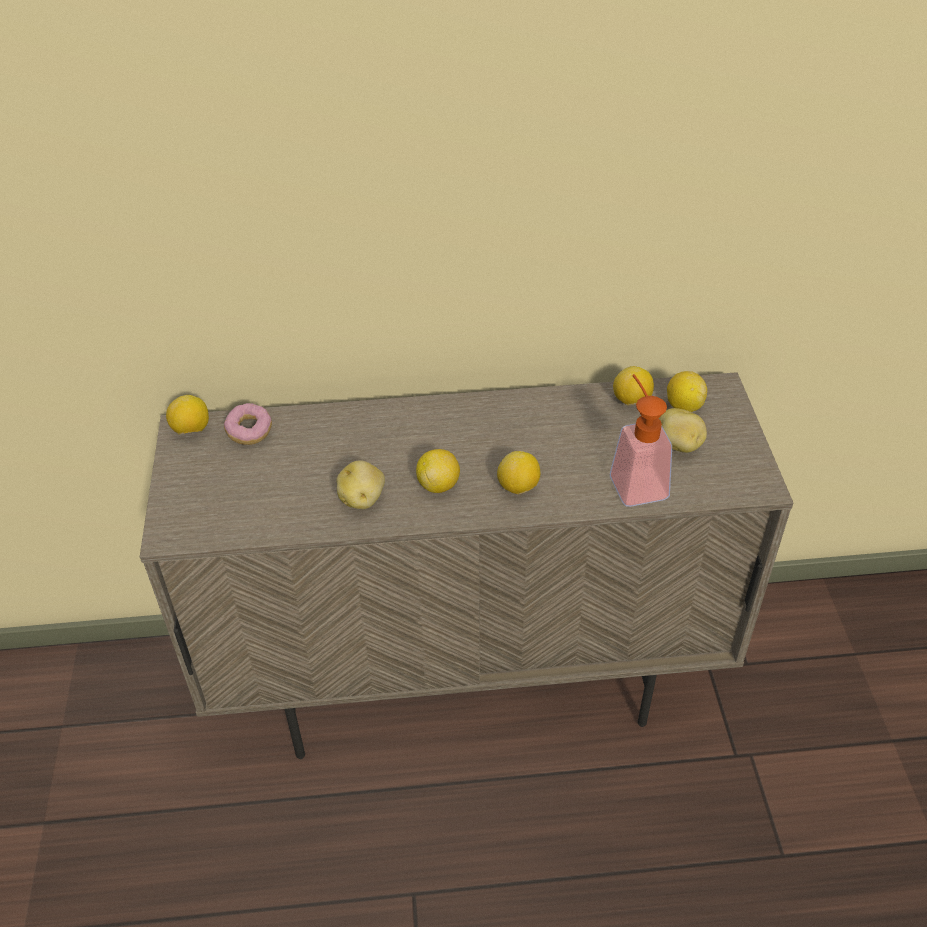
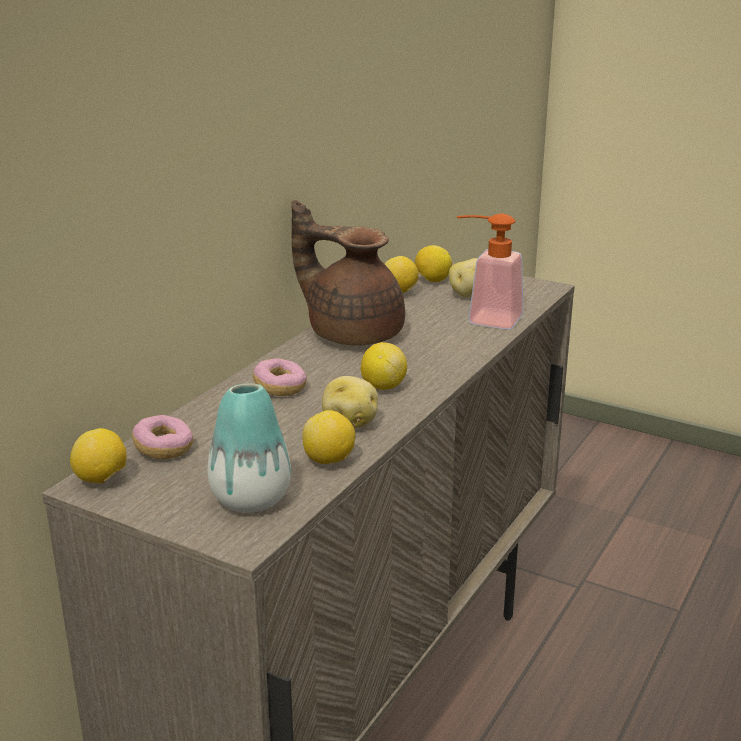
camera: 55 degrees left, 20 degrees down
(218, 509) = (251, 499): none -> vase
(383, 434) = (280, 388): none -> donut
(518, 417) = (352, 332): none -> brown teapot
(518, 487) = (433, 358): lemon -> lemon (329, 460)

